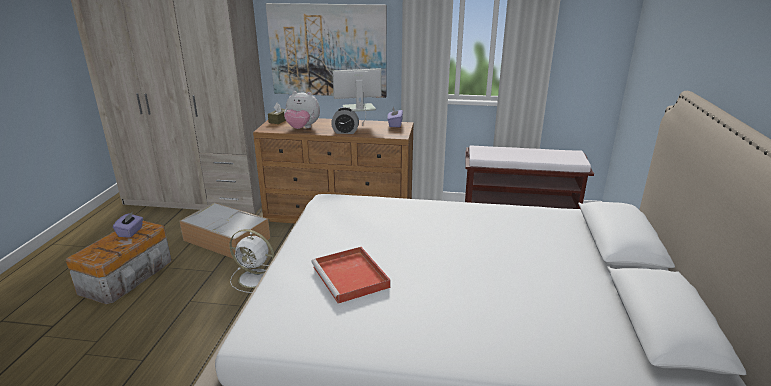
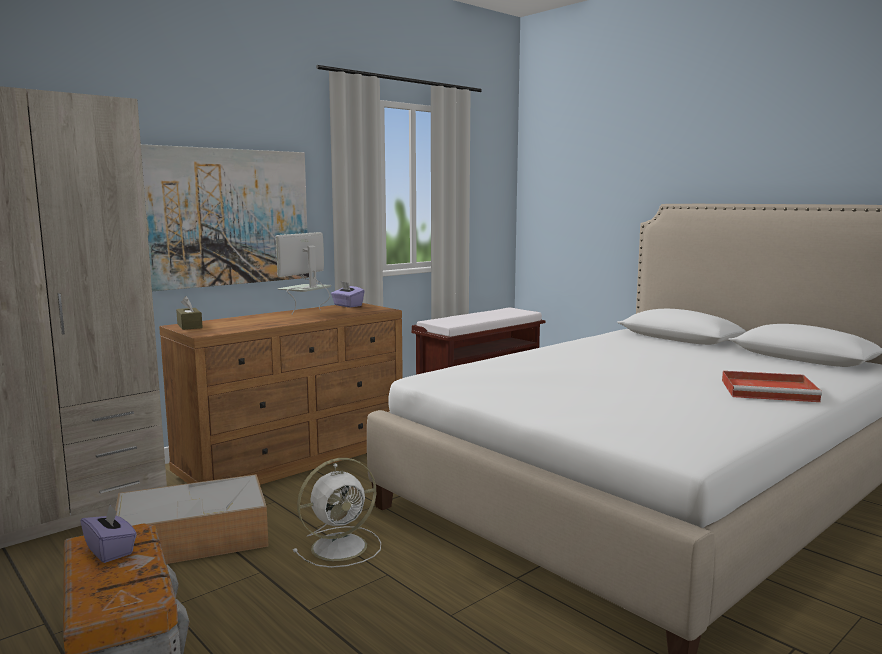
camera: 50 degrees left, 15 degrees down
(302, 128) = (253, 324): plush toy -> none
(345, 132) = (318, 317): alarm clock -> none
(351, 277) = (623, 402): red tray -> red tray (770, 390)

